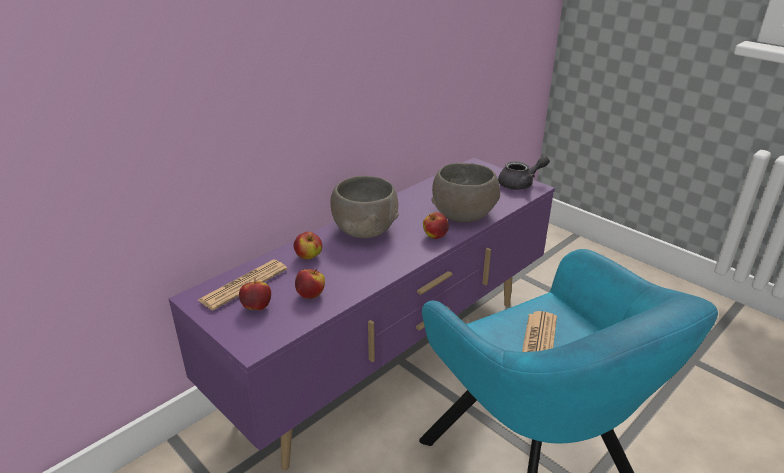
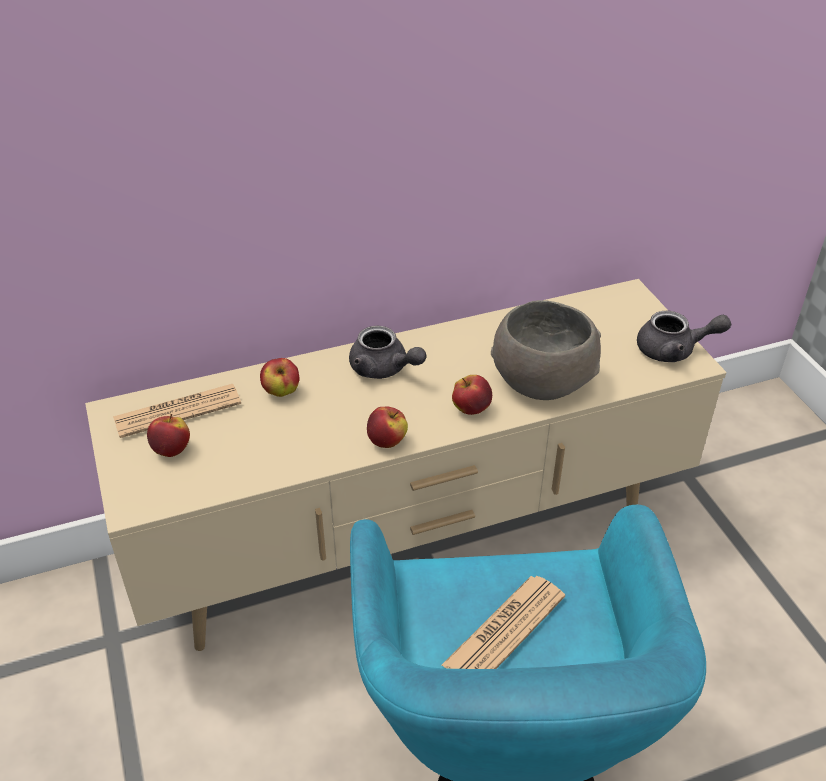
camera: 25 degrees right, 10 degrees up
(311, 295) = (245, 453): apple -> apple (387, 441)
(365, 230) = (384, 369): grey bowl -> grey teapot
(391, 357) = (413, 544): purple tv stand -> beige tv stand

